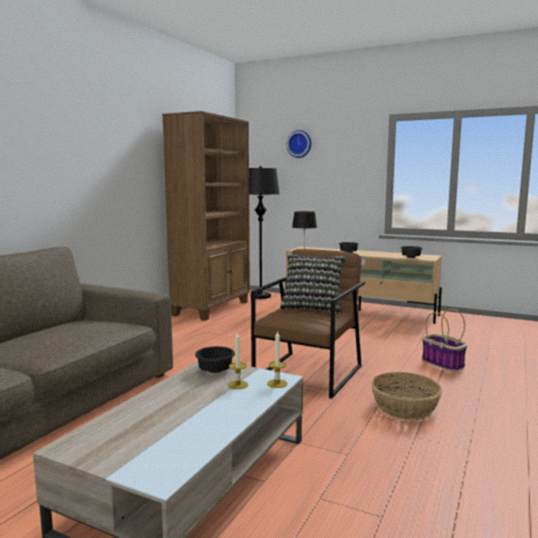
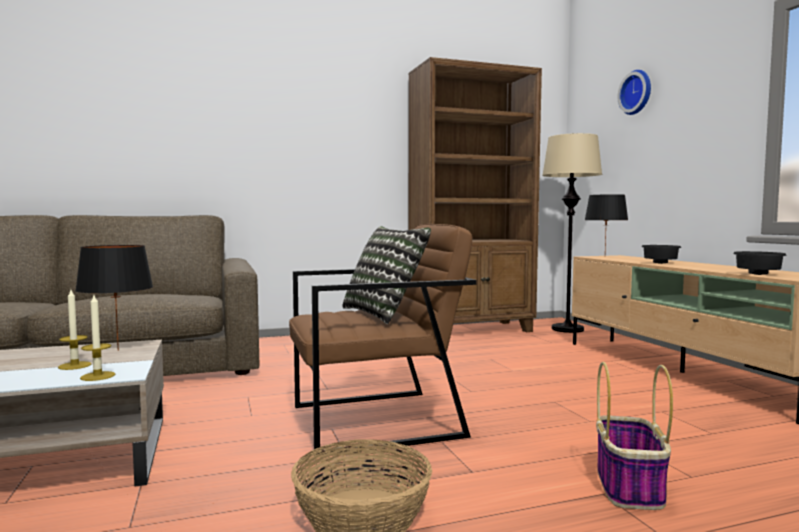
camera: 45 degrees right, 5 degrees down
(214, 370) = (118, 350): black bowl -> black table lamp
(260, 296) = (567, 329): black floor lamp -> beige floor lamp

